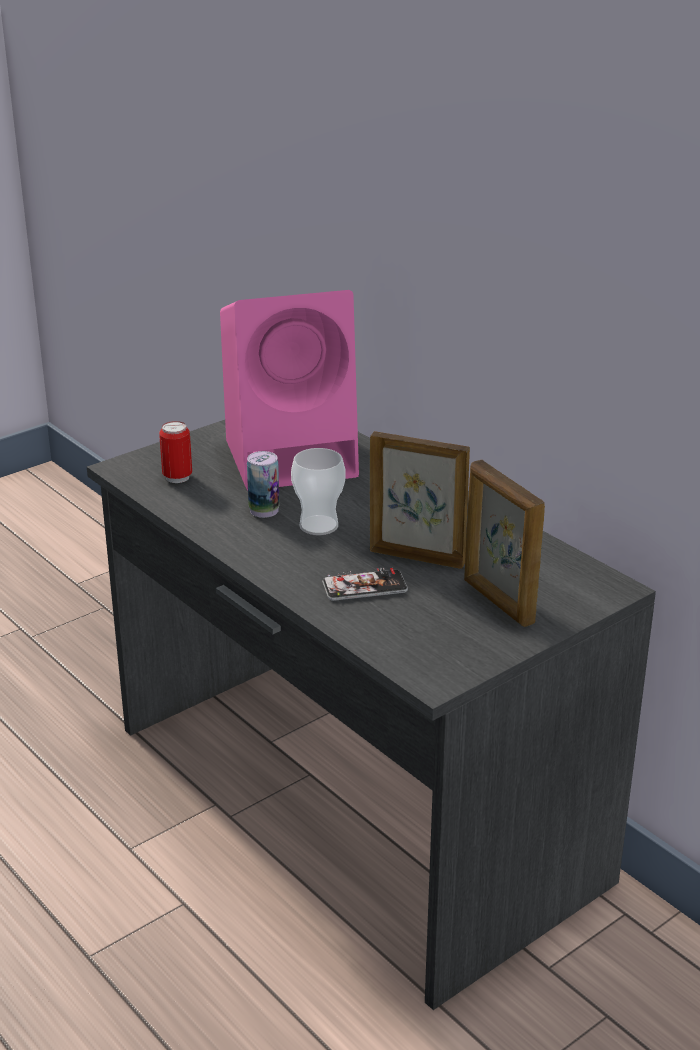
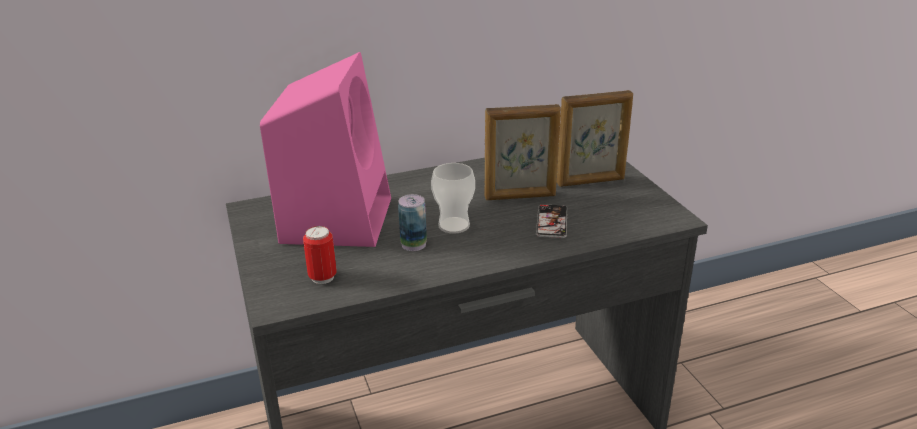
camera: 70 degrees left, 0 degrees up
(417, 556) = (520, 197): picture frame -> picture frame turned 135 degrees counterclockwise

